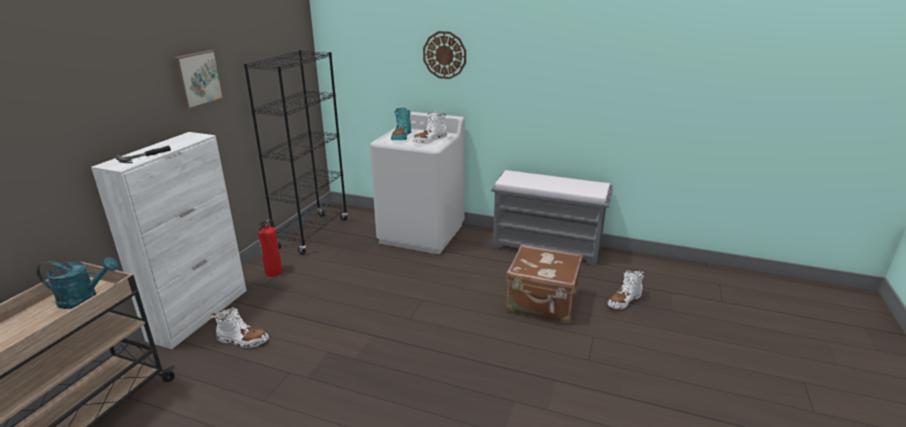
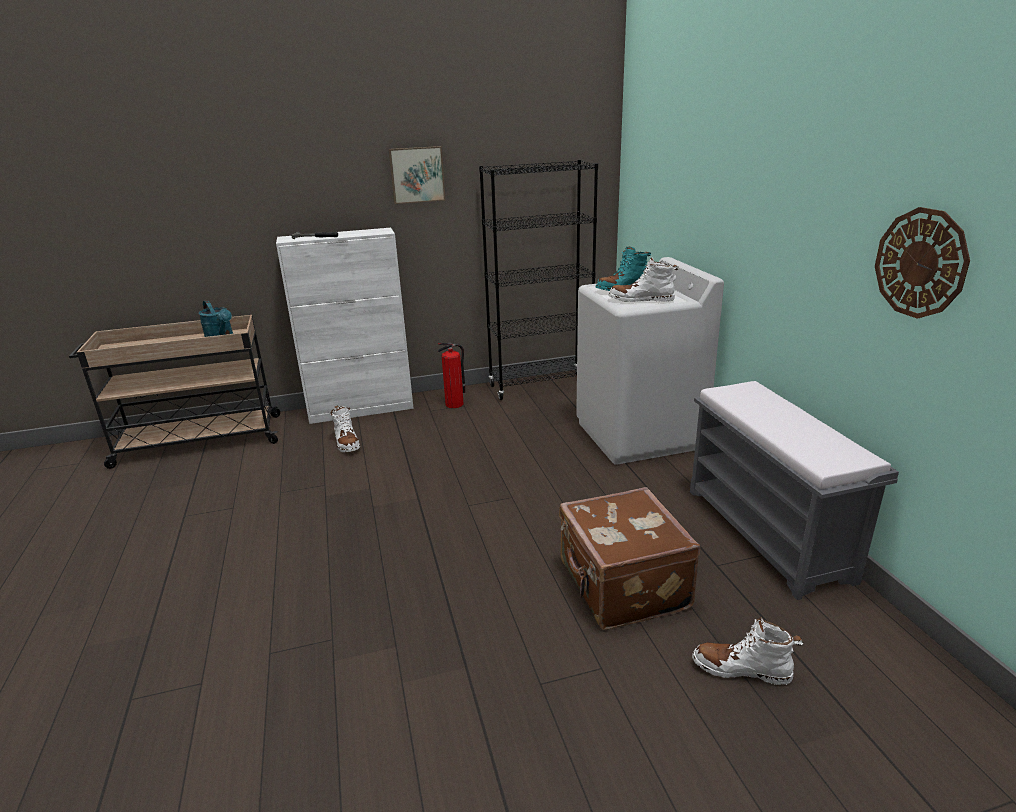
camera: 55 degrees right, 0 degrees up
(444, 55) = (719, 178): wall clock -> wall clock (920, 263)

